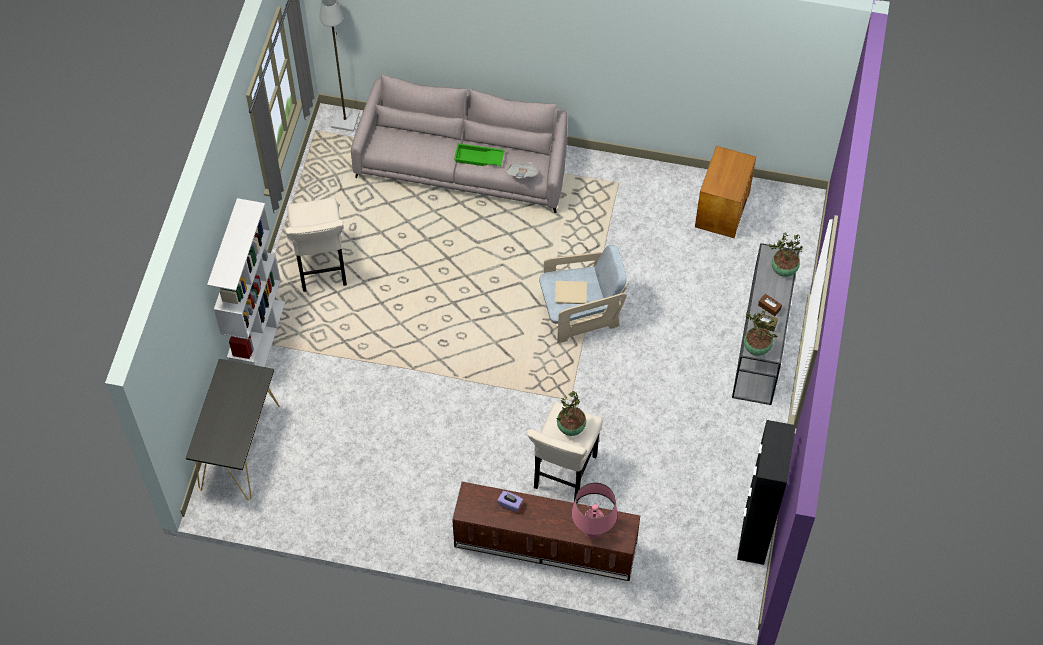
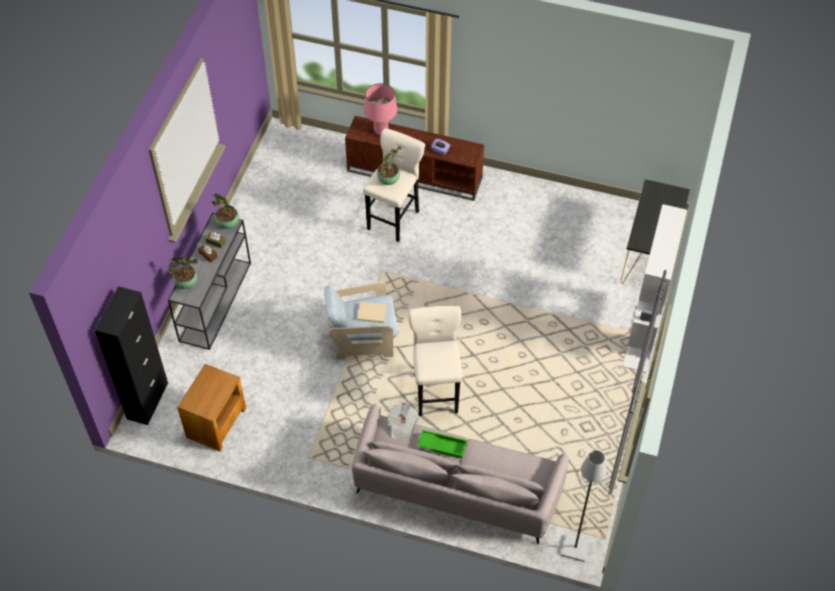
camera: 175 degrees left, 5 degrees down
(322, 269) = (591, 394): beige stool -> beige stool (436, 391)
(754, 535) = (259, 170): black cabinet -> black cabinet (147, 401)

